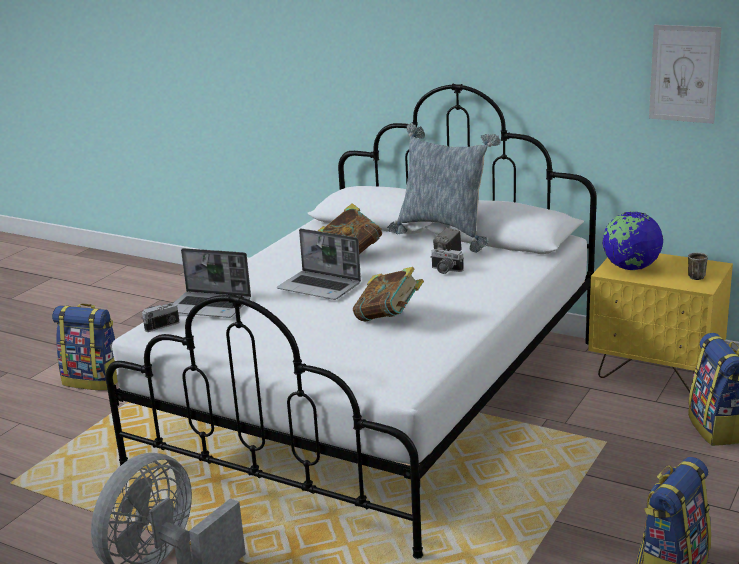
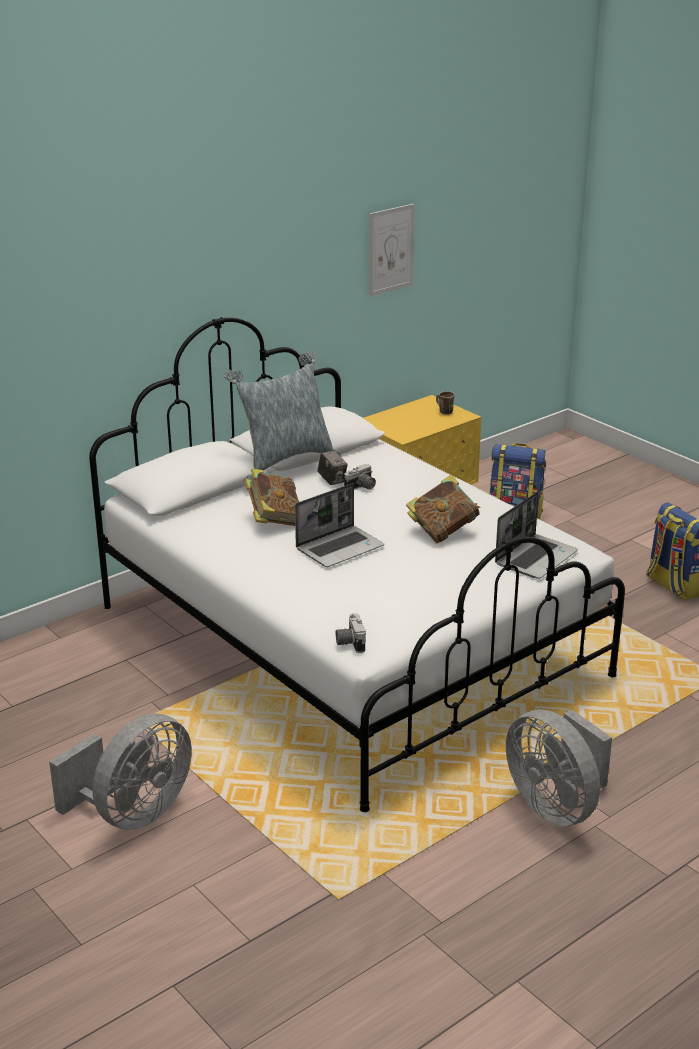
camera: 70 degrees left, 5 degrees up
(94, 380) = (133, 814): backpack -> grey fan
(210, 306) = (331, 609): laptop -> laptop (535, 557)
(630, 268) = (404, 427): globe -> none

